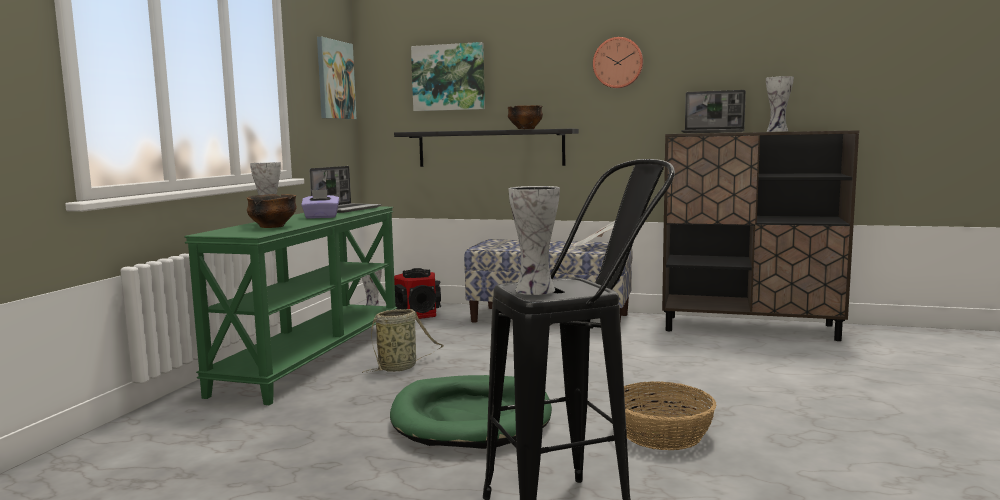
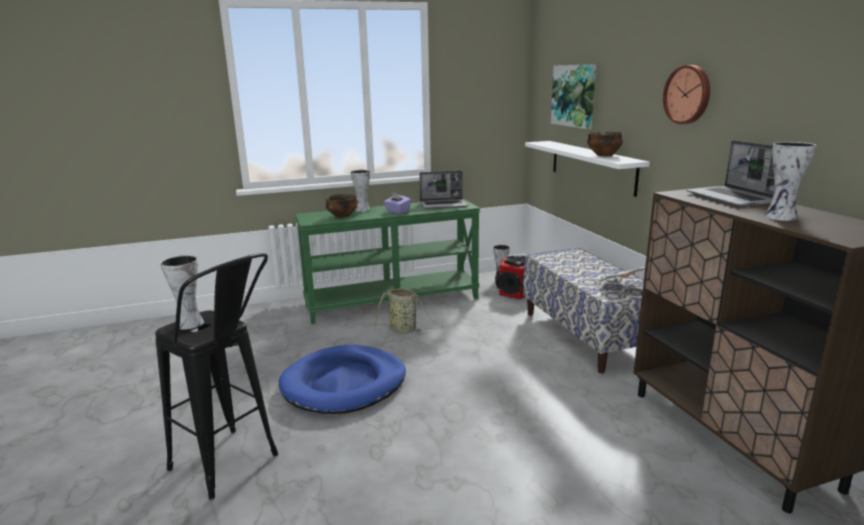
camera: 55 degrees right, 10 degrees up
(335, 80) = (497, 95): picture -> none
(471, 418) = (344, 384): green dog bed -> blue dog bed
(490, 148) = (592, 166): black shelf -> white shelf
(663, 434) = (379, 465): basket -> none

